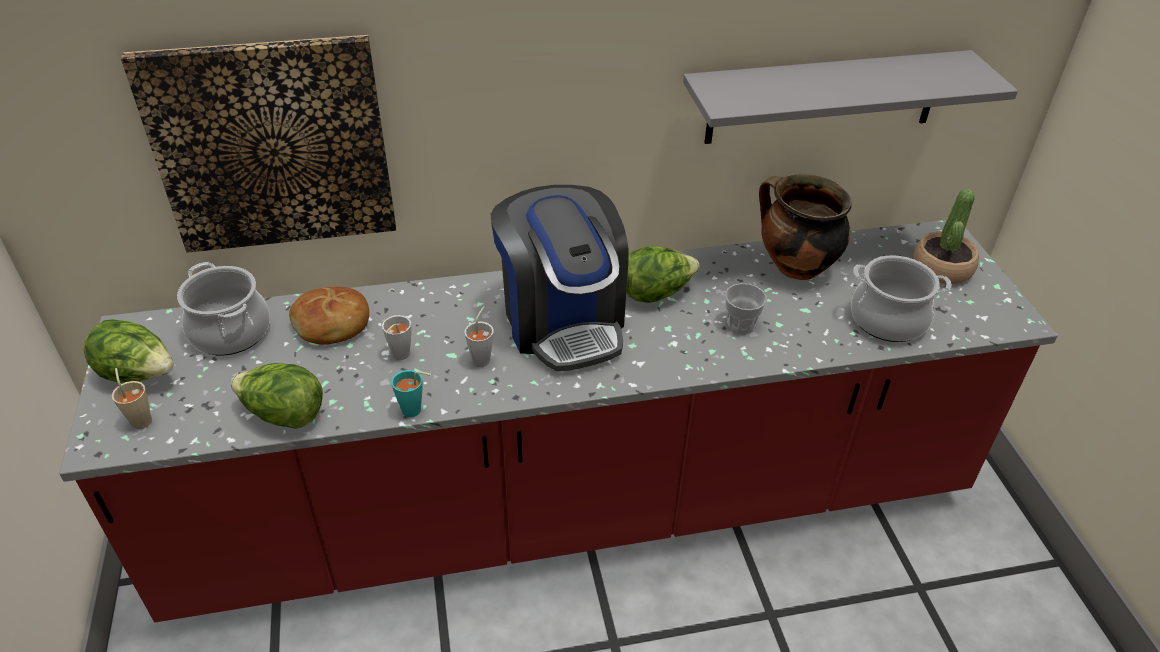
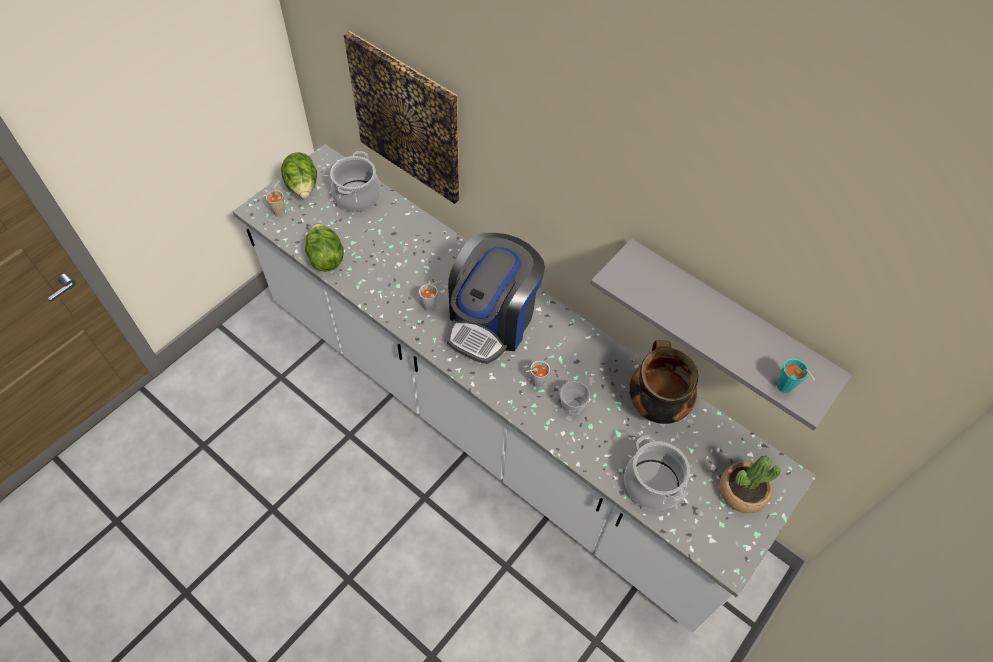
camera: 50 degrees right, 15 degrees up
(332, 325) = (397, 229): bread -> none
(398, 356) = (401, 271): grey cup -> grey cup (535, 383)
(415, 411) = (371, 305): turquoise cup -> turquoise cup (786, 389)
(576, 507) = (492, 421): red counter -> white counter
(655, 293) = (557, 348): lettuce -> none

